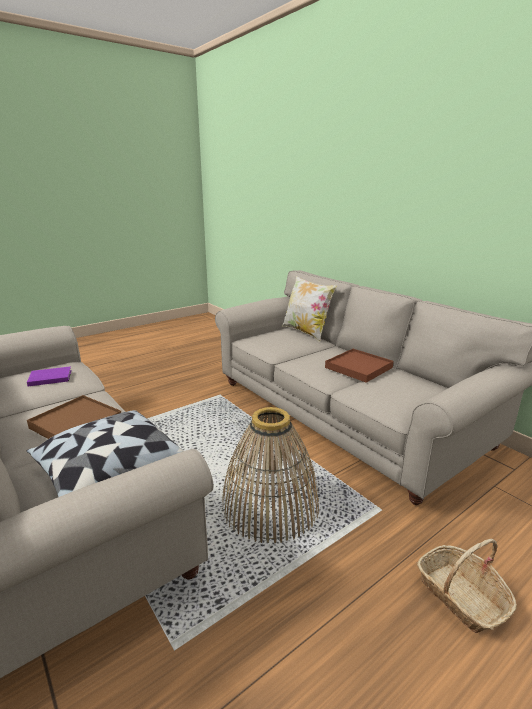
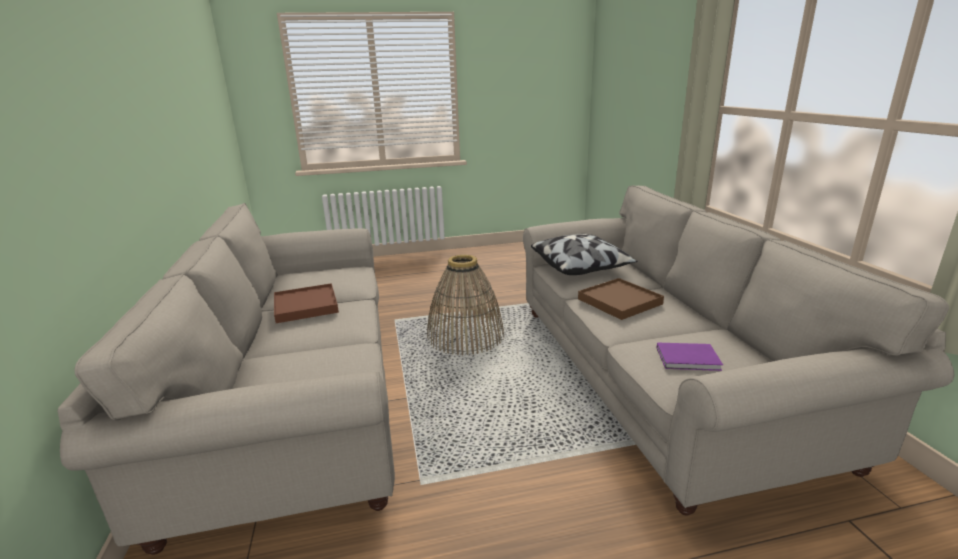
camera: 155 degrees left, 0 degrees up
(306, 332) = (237, 386): pillow -> none
(461, 596) = (407, 290): basket -> none

